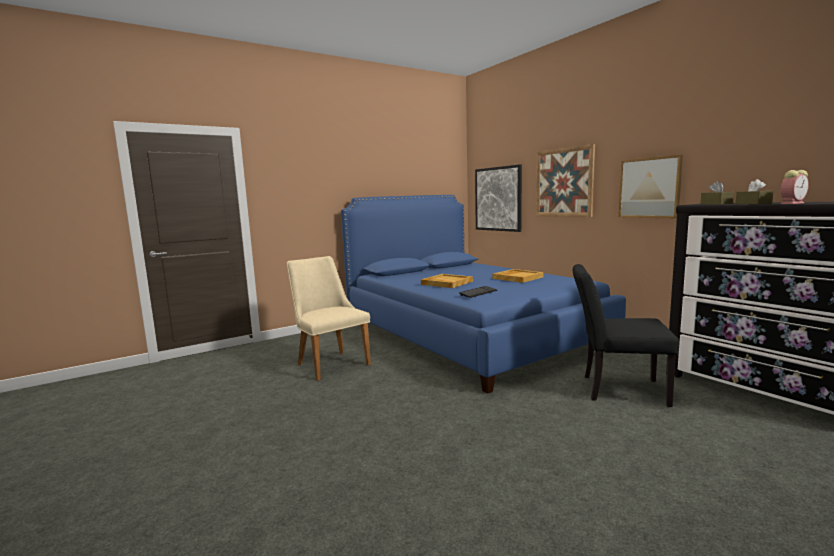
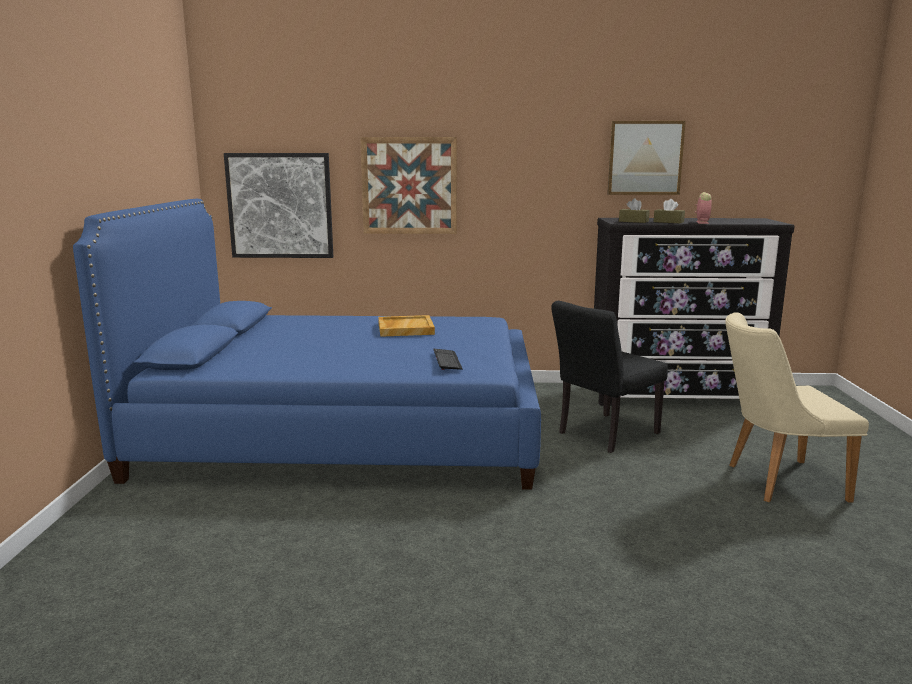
camera: 55 degrees left, 5 degrees up
(329, 363) = (251, 555): beige chair -> beige chair (775, 481)
(446, 283) = (351, 356): beige tray -> none
(649, 188) = (531, 198): picture -> picture (645, 158)

